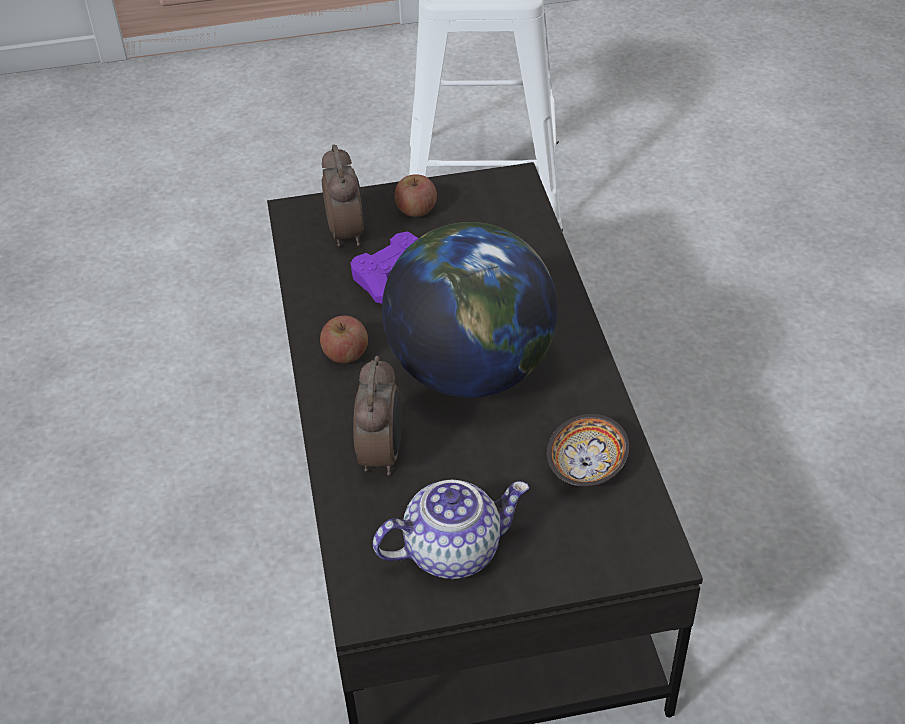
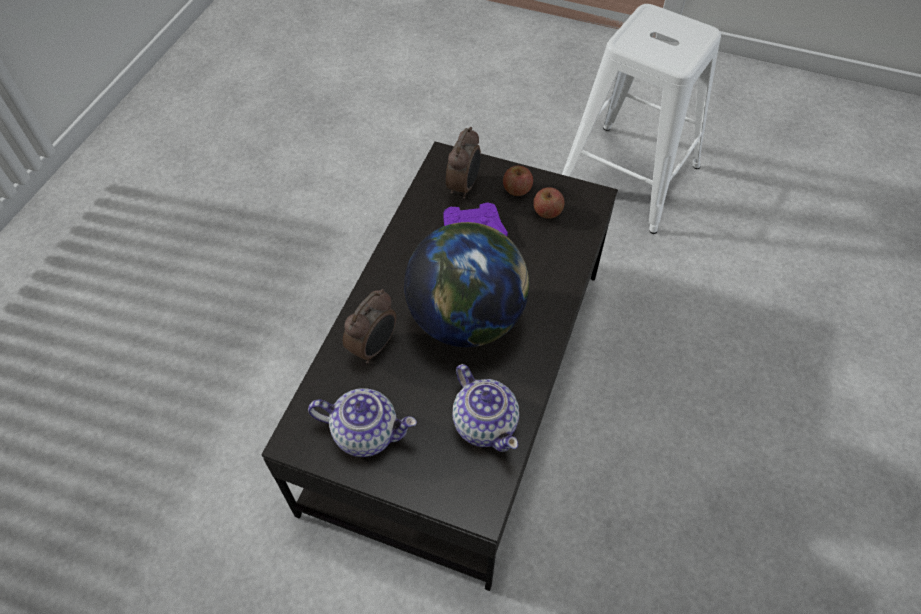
camera: 30 degrees right, 10 degrees up
(345, 354) = (402, 269): apple -> apple (547, 212)
(586, 466) = (485, 423): bowl -> teapot

